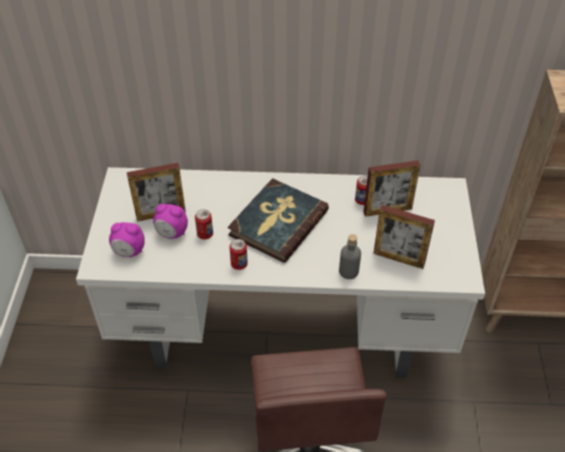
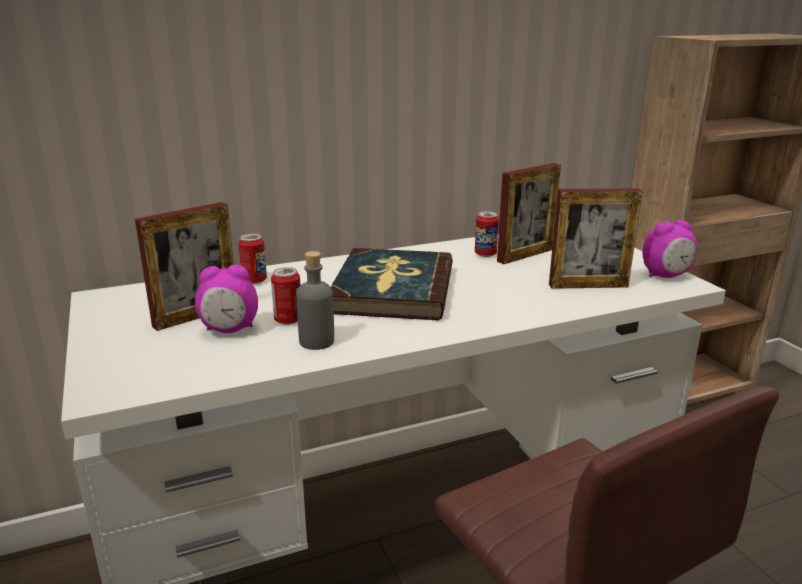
camera: 25 degrees left, 25 degrees down
(129, 251) = (161, 364): alarm clock -> alarm clock (665, 276)
(239, 264) = (371, 336): can -> can (254, 281)
(348, 271) = (539, 308): grey bottle -> grey bottle (317, 341)

